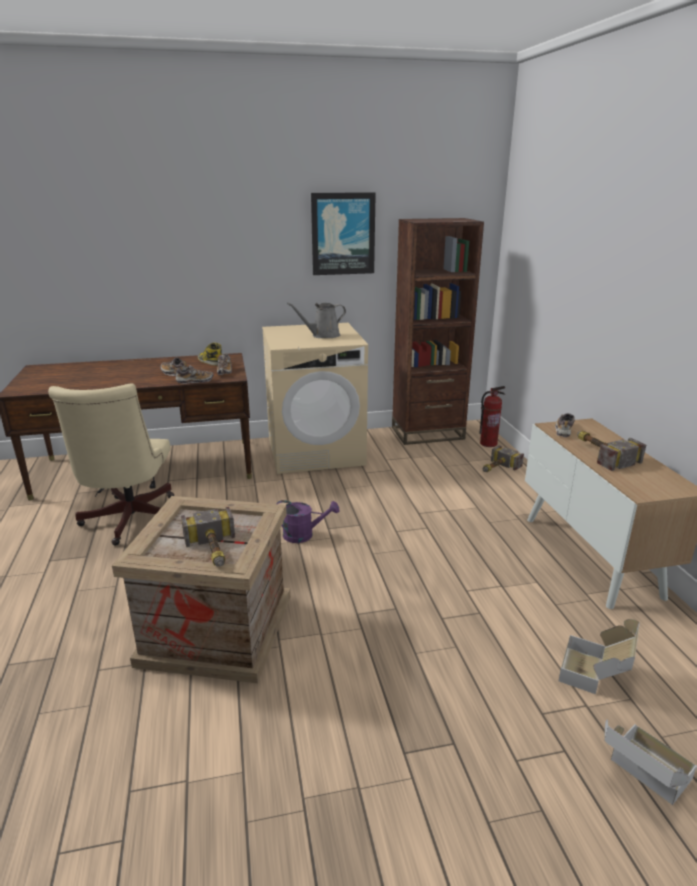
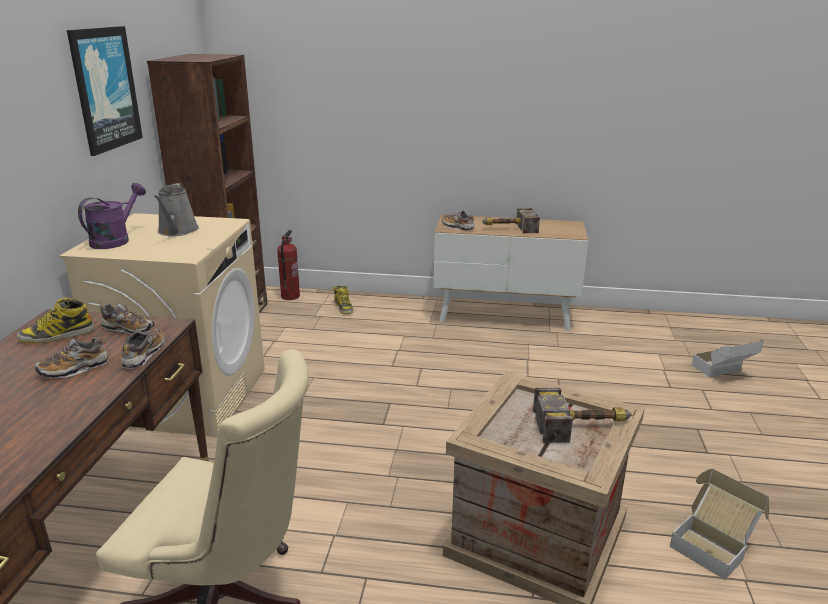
camera: 70 degrees left, 0 degrees up
(304, 535) = (386, 443): purple watering can -> purple watering can (115, 240)
(496, 469) = (343, 307): hammer -> boot
(596, 675) = (636, 357): cardboard box -> cardboard box (713, 545)

